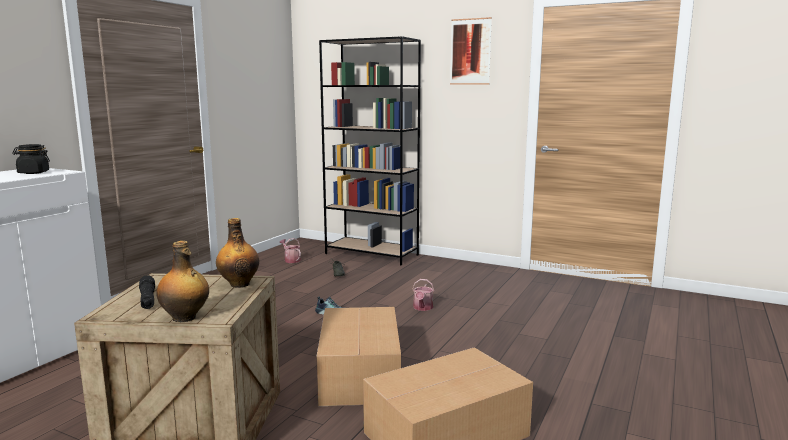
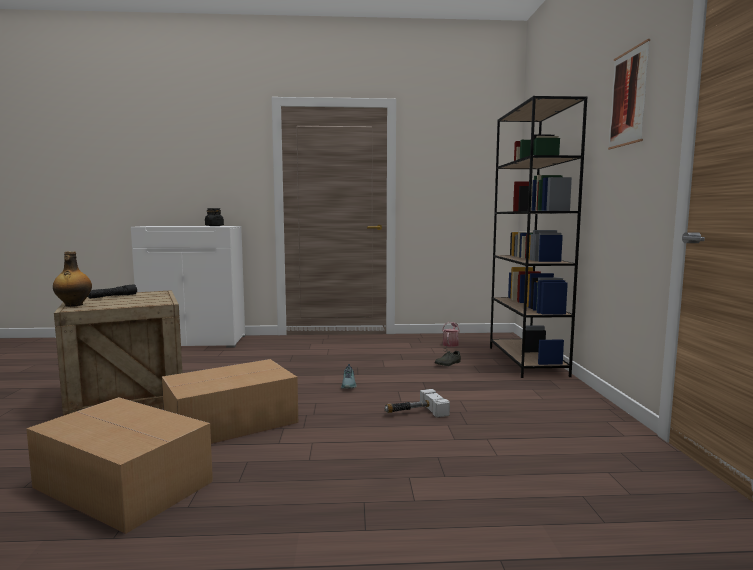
camera: 60 degrees right, 5 degrees down
(239, 284) = (152, 302): bottle -> none
(422, 308) = (414, 412): watering can -> hammer

